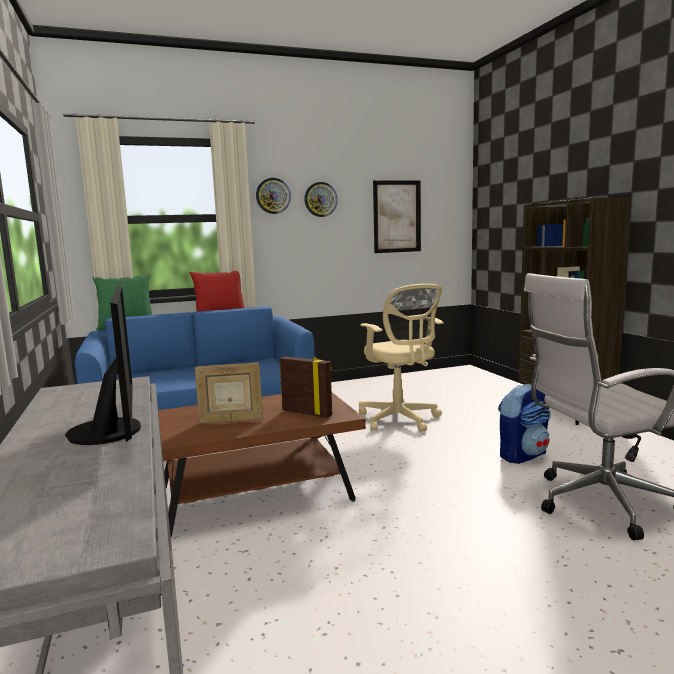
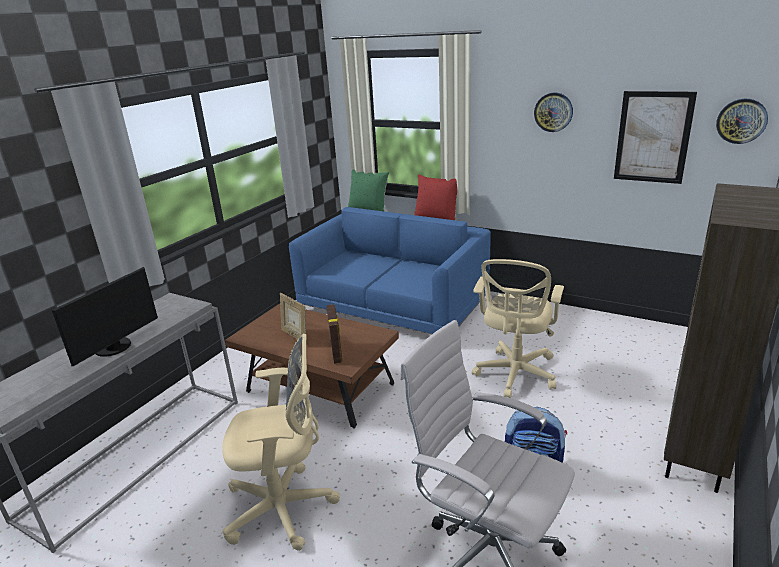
camera: 50 degrees right, 15 degrees up
(273, 196) = (501, 106): wall clock -> wall clock (741, 121)
(424, 585) = (285, 508): none -> beige office chair

